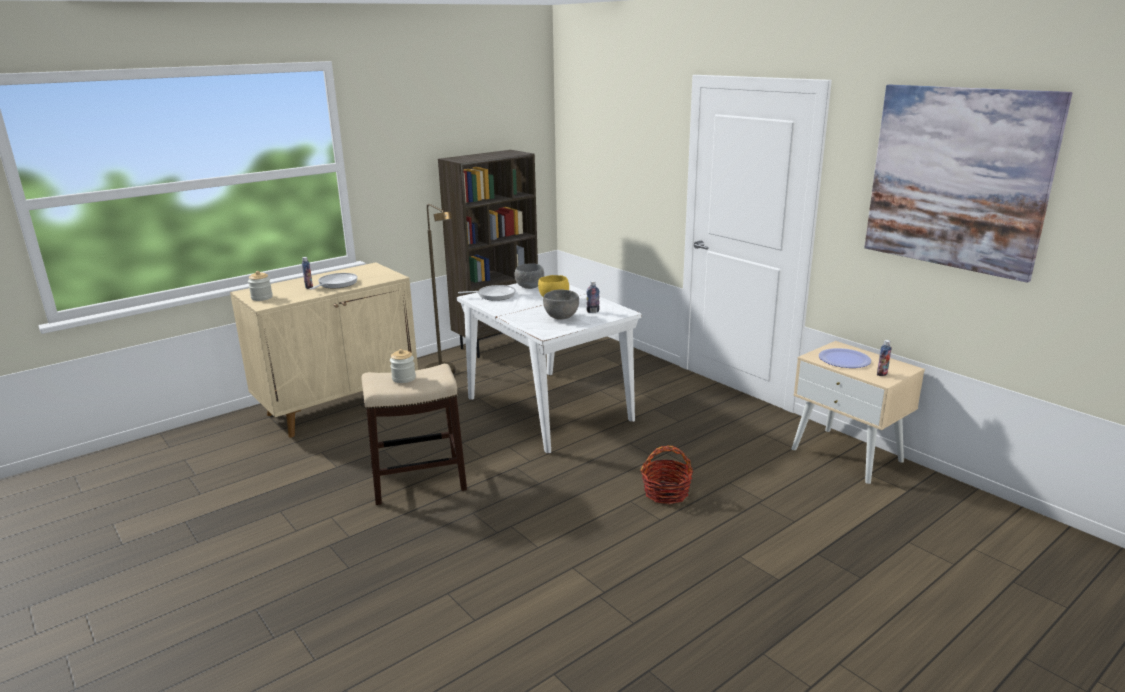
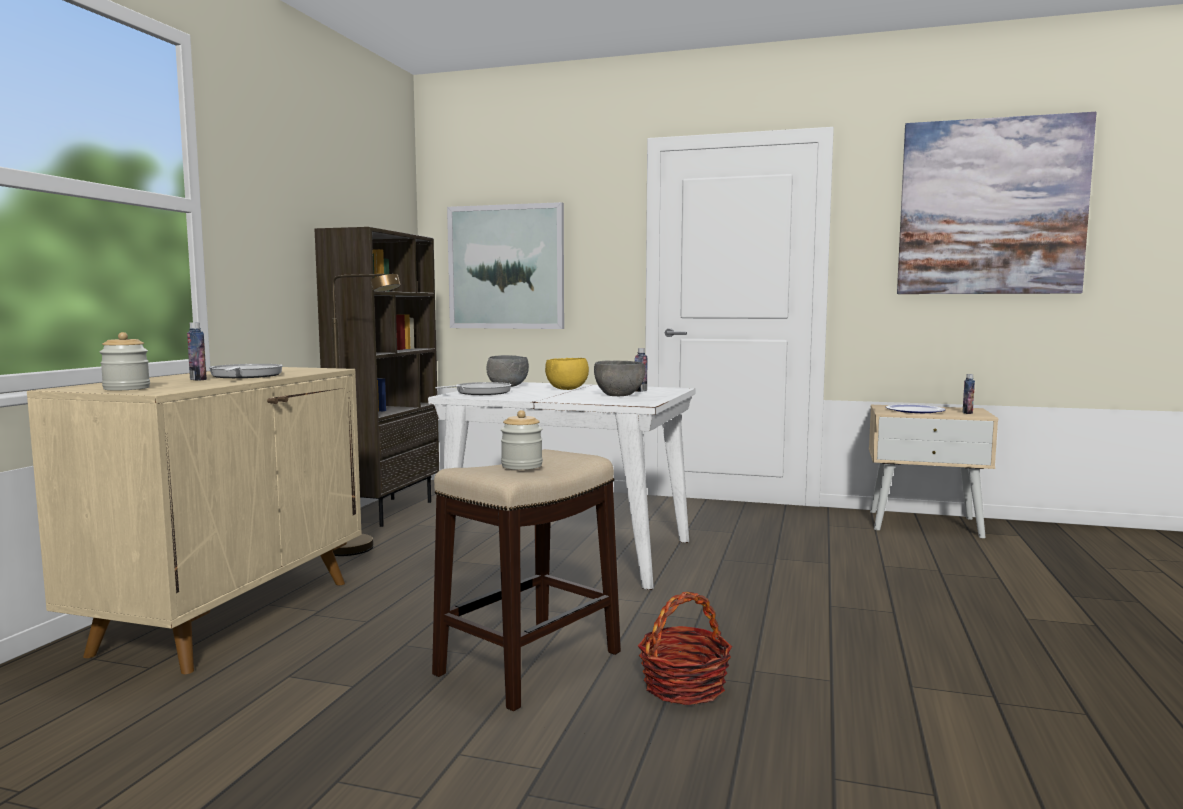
camera: 35 degrees left, 15 degrees down
(602, 169) = (506, 267): none -> picture
(666, 492) = (848, 588): basket -> basket (684, 686)

